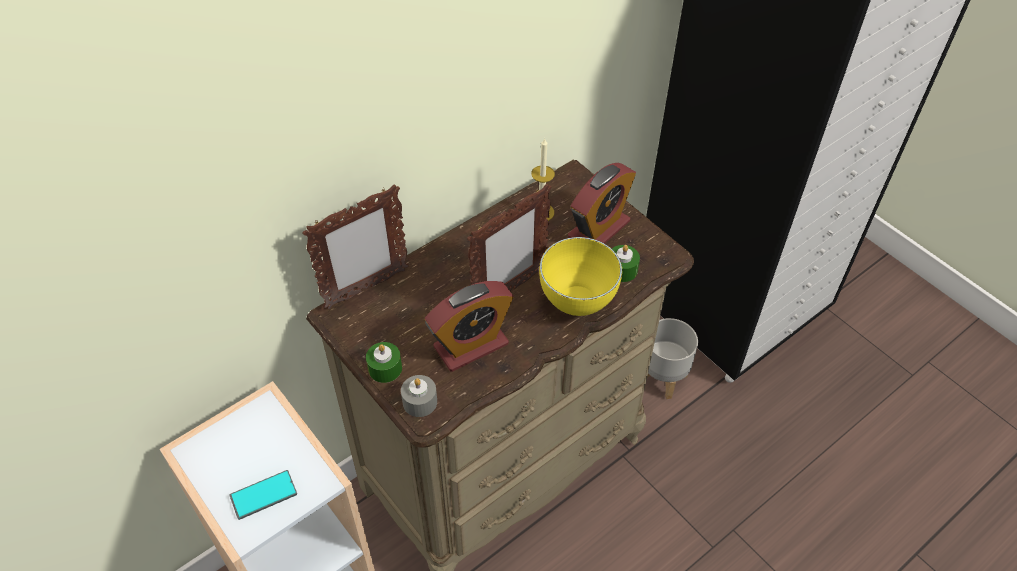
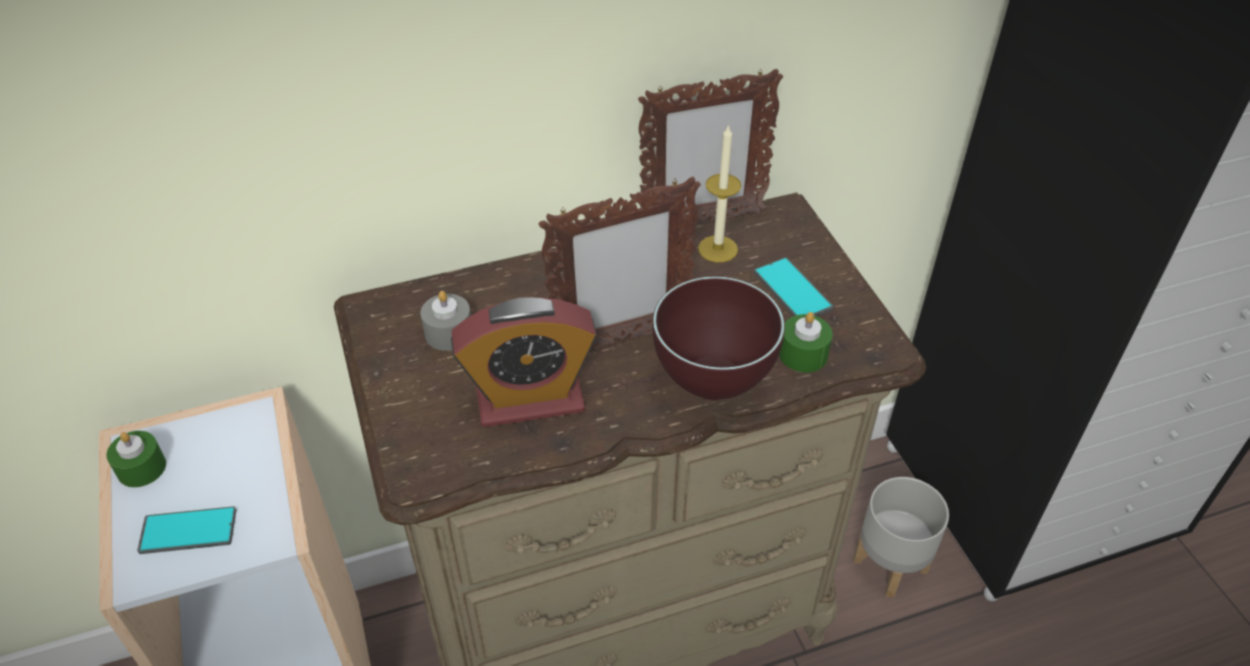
camera: 20 degrees right, 5 degrees down
(366, 289) = (426, 287): picture frame -> picture frame (701, 222)
(385, 368) = (395, 397): green candle -> green candle (141, 468)
(420, 402) = (418, 456): grey candle -> grey candle (449, 333)
(577, 303) = (714, 382): yellow bowl -> brown bowl
(599, 229) = (792, 291): alarm clock -> phone

